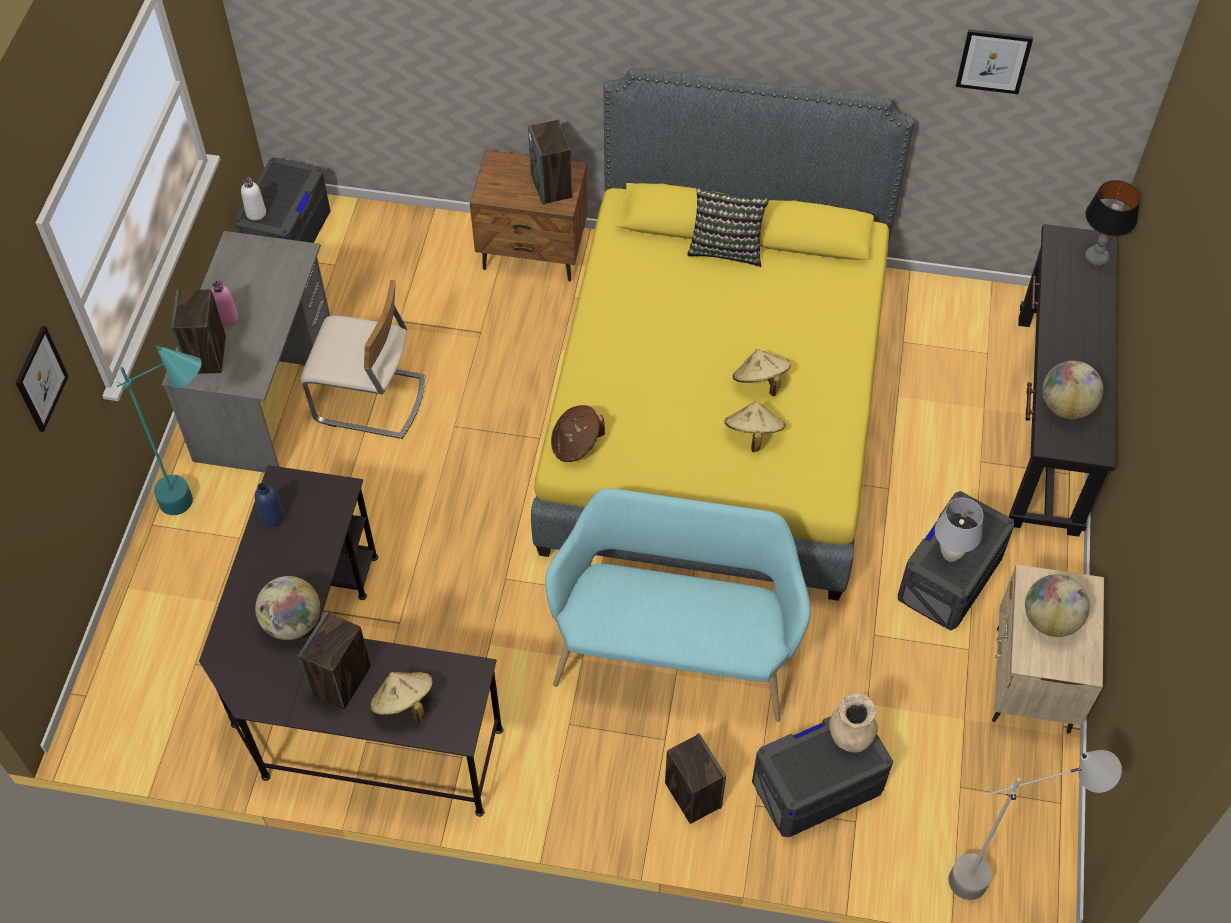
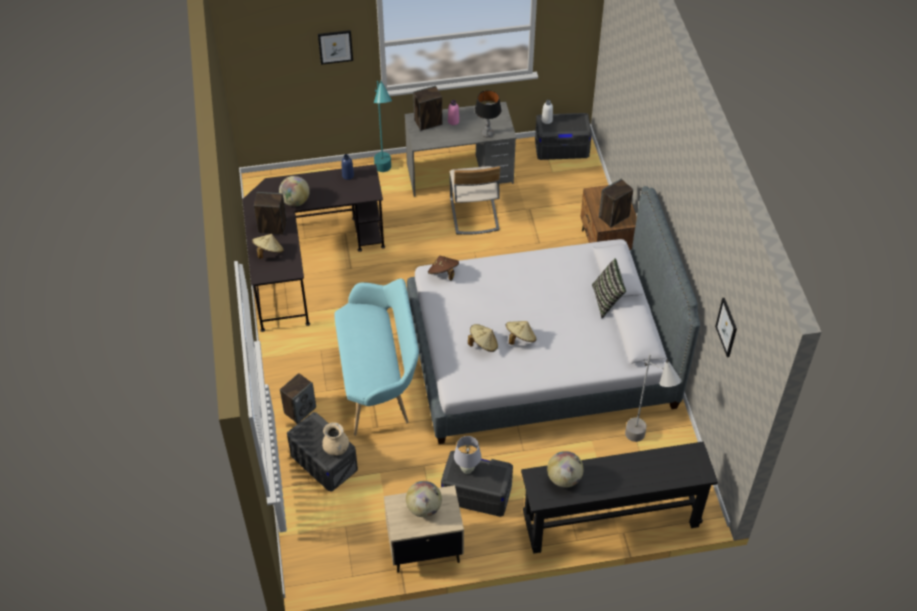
camera: 70 degrees right, 5 degrees down
(716, 406) = (541, 356): yellow bed -> grey bed
(1000, 878) = (298, 555): grey floor lamp -> grey floor lamp (643, 446)
(1096, 257) = (690, 473): table lamp -> table lamp (487, 133)

